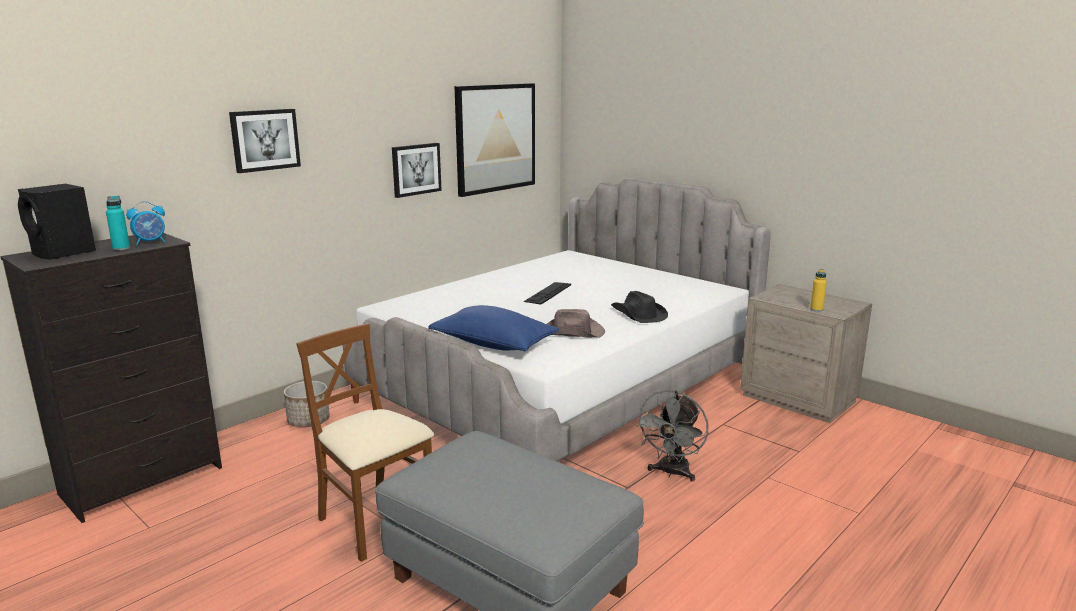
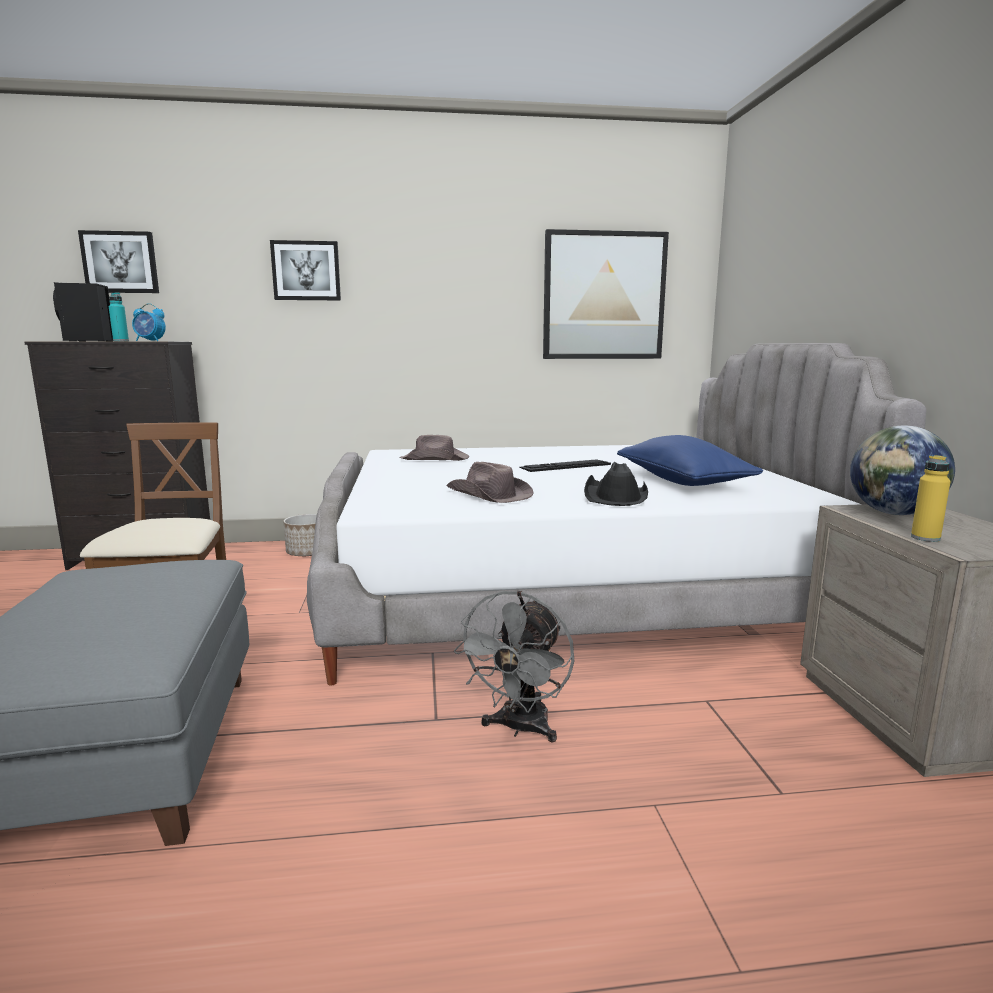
camera: 40 degrees right, 5 degrees down
(416, 169) = (485, 320): picture -> picture (120, 262)
(444, 307) = (435, 459): none -> brown hat
(493, 344) = (386, 488): blue pillow -> blue pillow (682, 482)
(671, 473) = (520, 728): grey fan -> grey fan turned 45 degrees counterclockwise
(782, 296) = (894, 513): none -> globe

